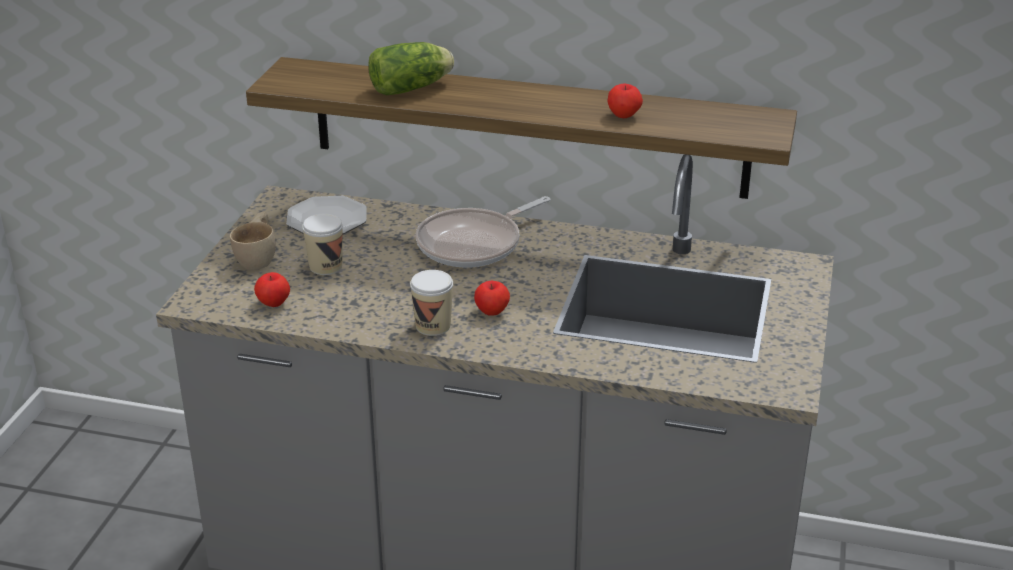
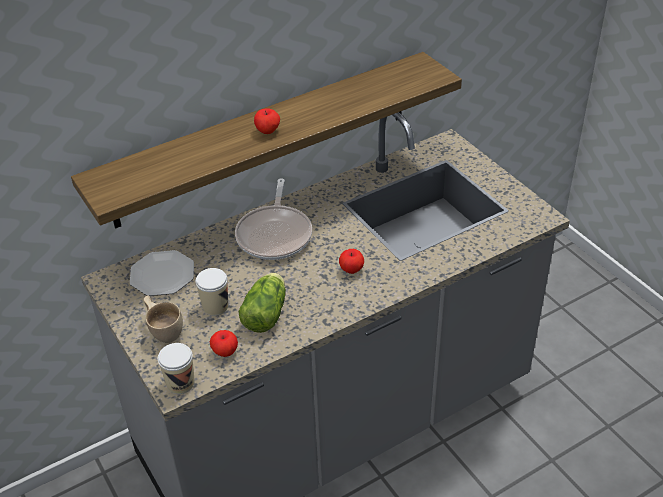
camera: 45 degrees left, 10 degrees up
(413, 88) = (204, 150): lettuce -> lettuce (266, 312)
(433, 326) = (336, 300): cup -> cup (180, 383)
(624, 115) = (351, 102): apple -> apple (267, 131)

